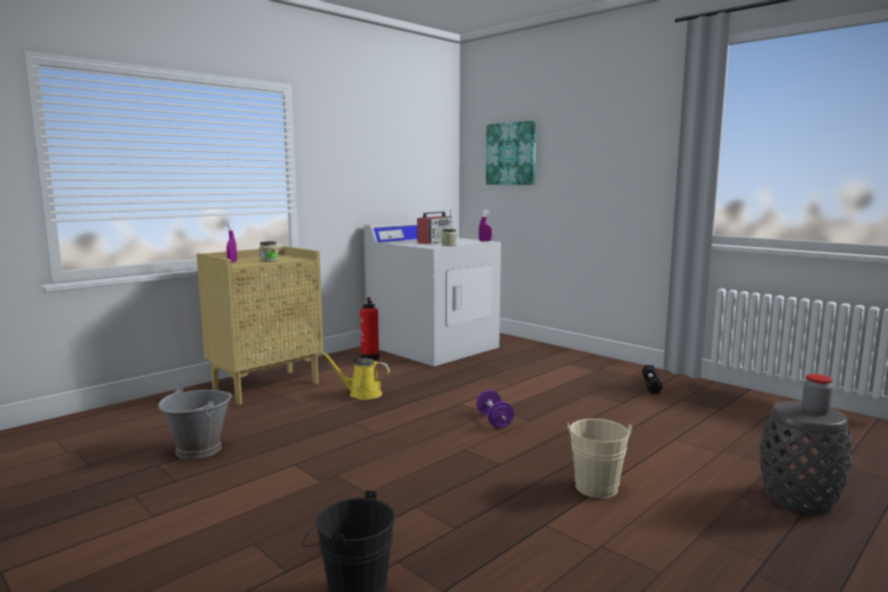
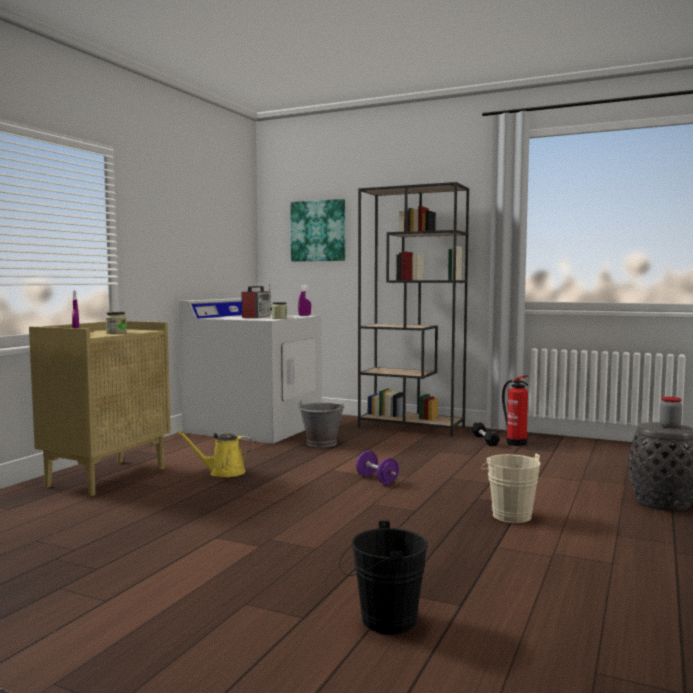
camera: 20 degrees left, 5 degrees down
(198, 450) = (91, 539): grey bucket -> grey bucket (322, 443)
(370, 357) = (197, 442): fire extinguisher -> fire extinguisher (515, 443)
(586, 360) = (412, 427): none -> bookcase

